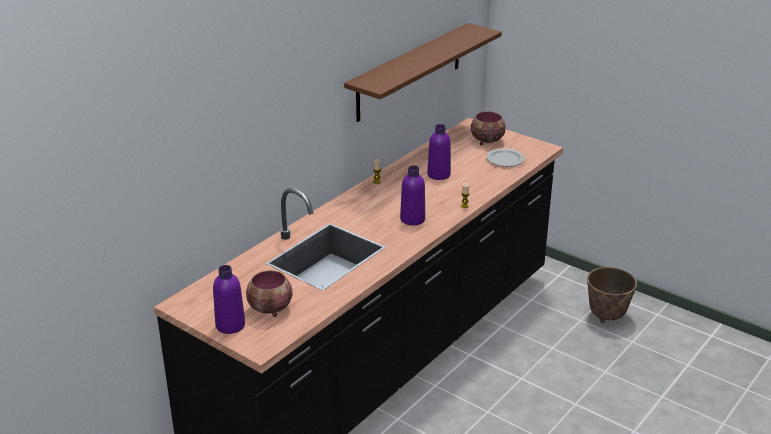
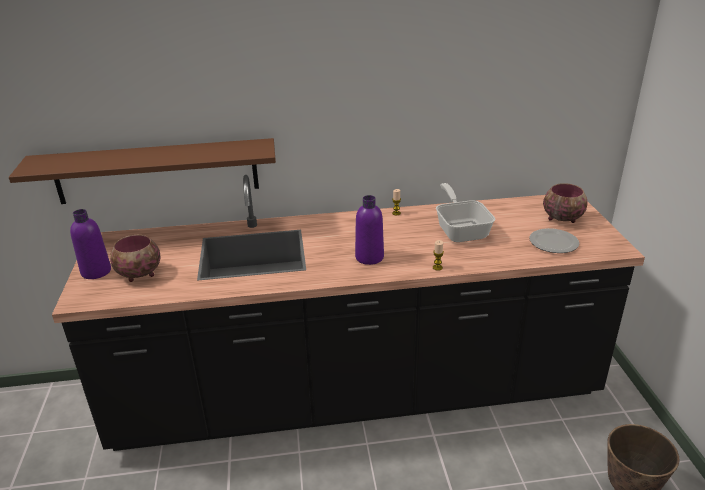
camera: 45 degrees right, 0 degrees up
(409, 72) = (479, 110): brown shelf -> brown shelf (157, 171)
(438, 174) = (461, 229): purple bottle -> frying pan

